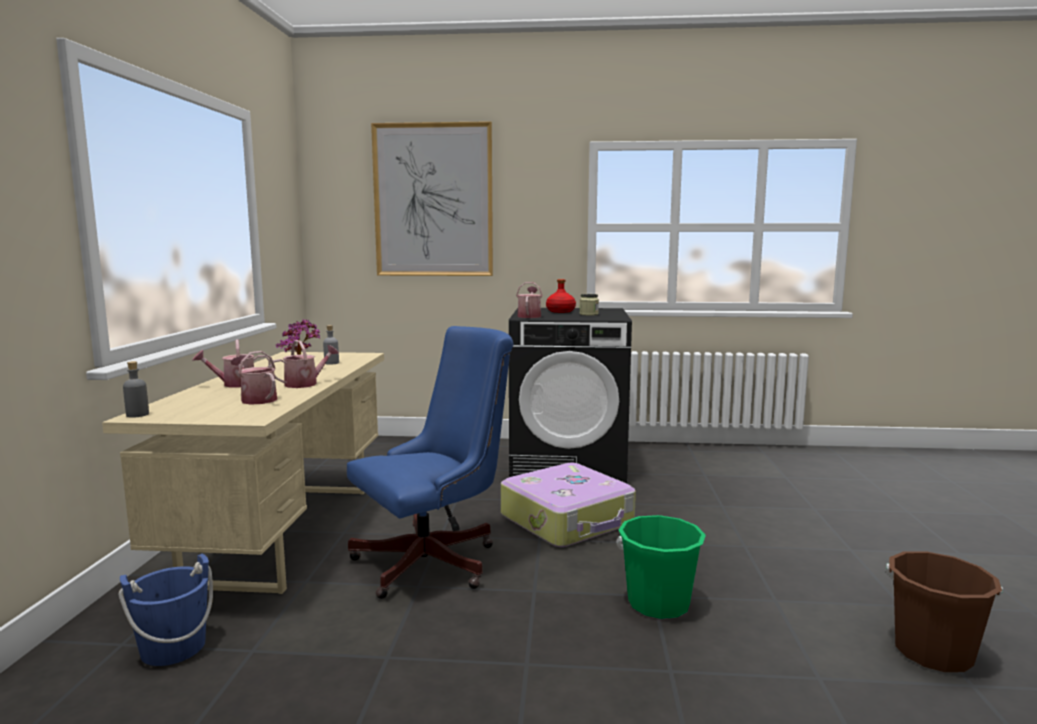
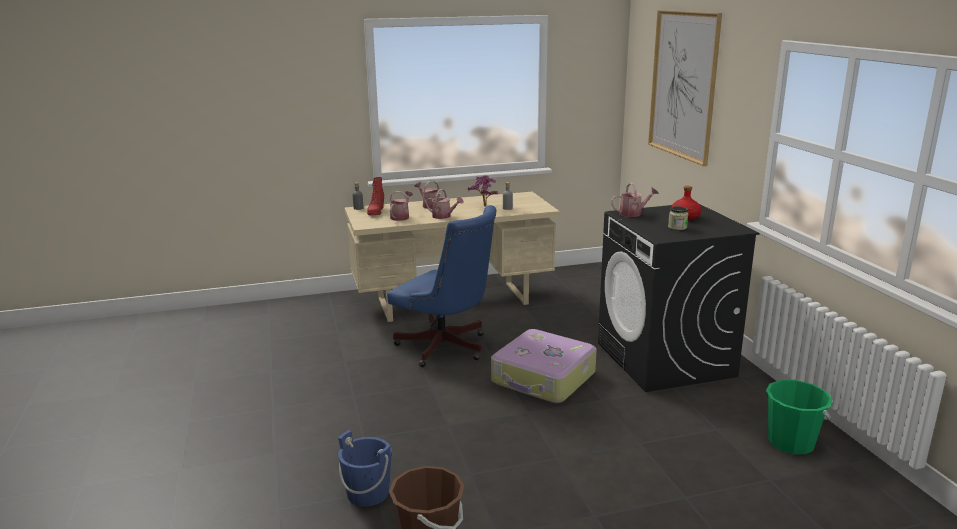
camera: 70 degrees right, 10 degrees up
(173, 648) = (333, 316): blue bucket -> blue bucket (368, 493)
(192, 408) = (376, 212): none -> red boot
(658, 603) = (438, 428): green bucket -> green bucket (791, 443)

